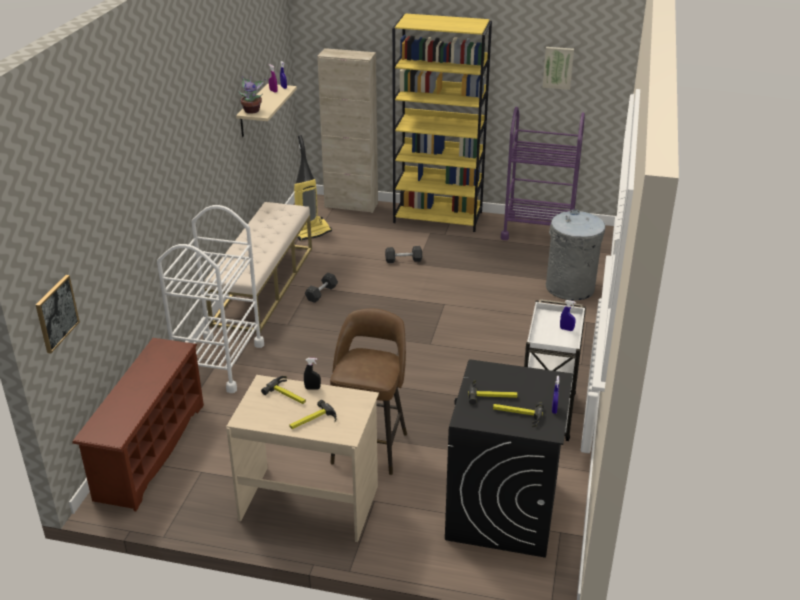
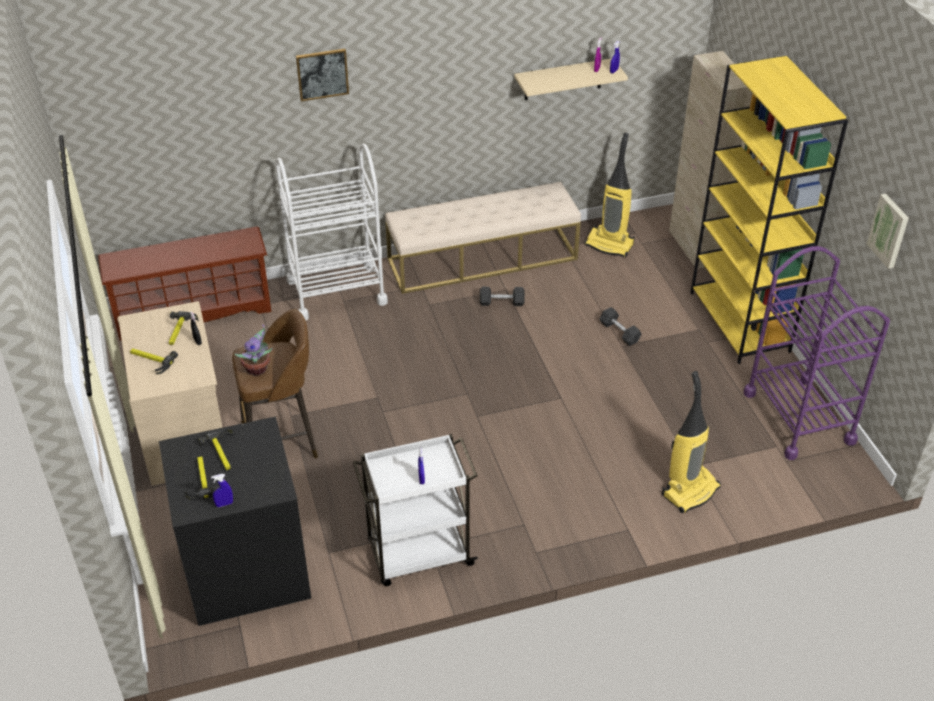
camera: 60 degrees right, 10 degrees up
(56, 313) = (102, 150): picture -> picture (322, 74)
(252, 110) = (535, 77): potted plant -> potted plant (258, 369)
(569, 288) = (690, 490): grey trash can -> vacuum cleaner

